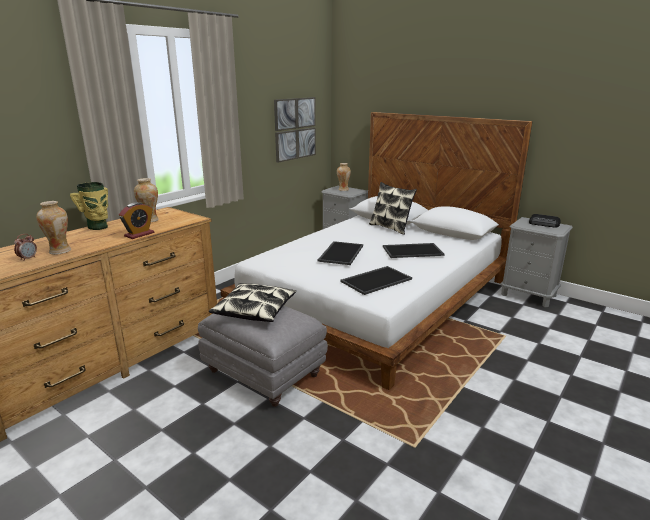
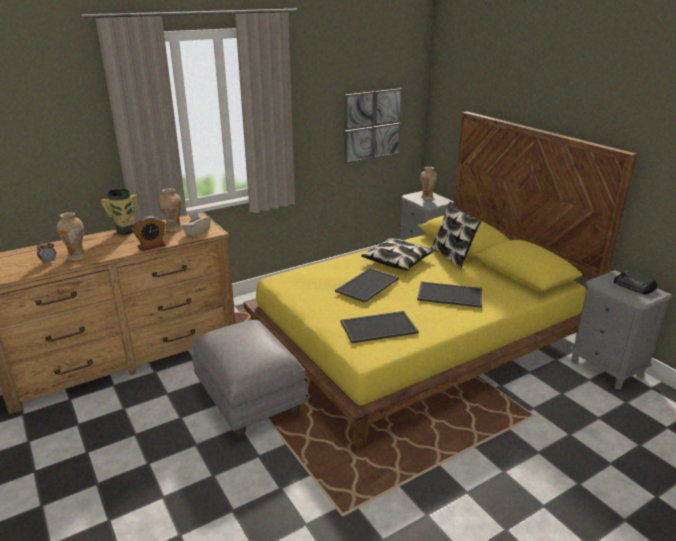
camera: 20 degrees right, 5 degrees up
(177, 220) = (197, 232): none -> beige tissue box
(255, 310) = (241, 338): pillow -> pillow (397, 260)
(377, 300) = (416, 338): white bed -> yellow bed

